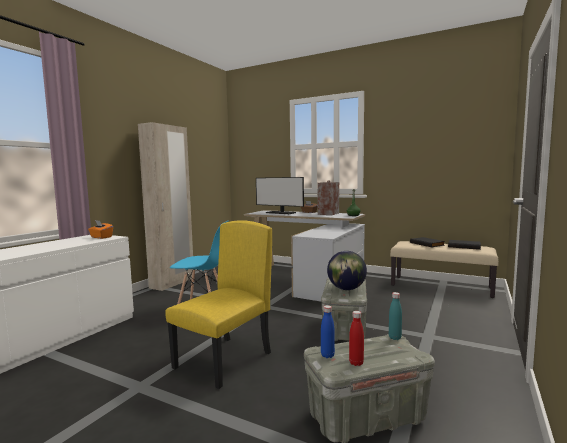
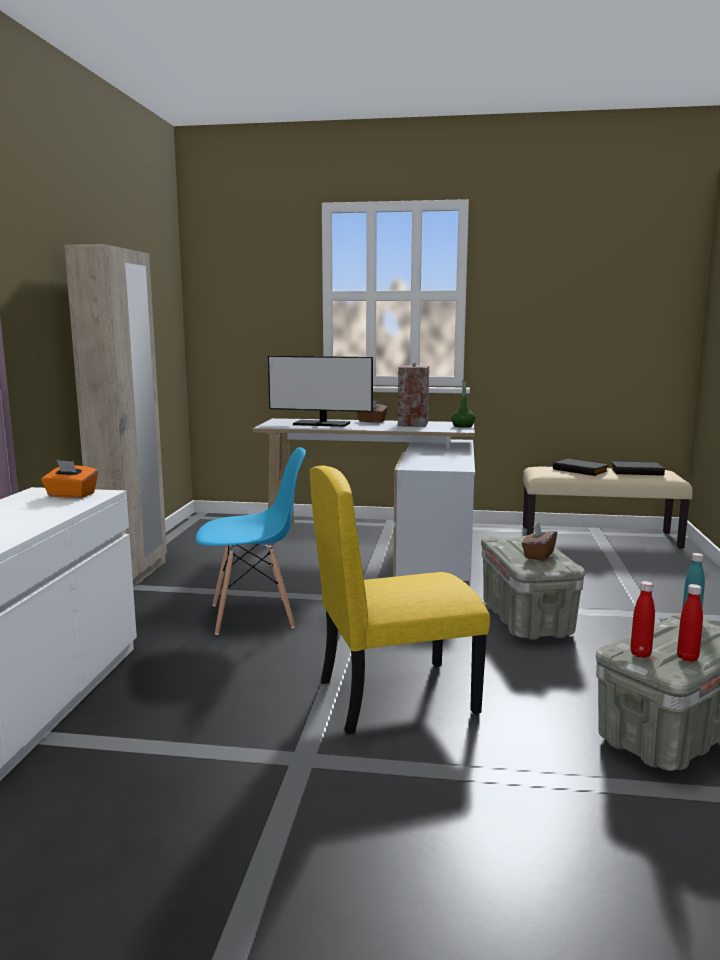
camera: 20 degrees left, 5 degrees up
(224, 360) = (396, 695): yellow chair -> yellow chair turned 120 degrees counterclockwise
(327, 355) = (640, 654): blue bottle -> red bottle
(346, 289) = (538, 555): globe -> brown tissue box

